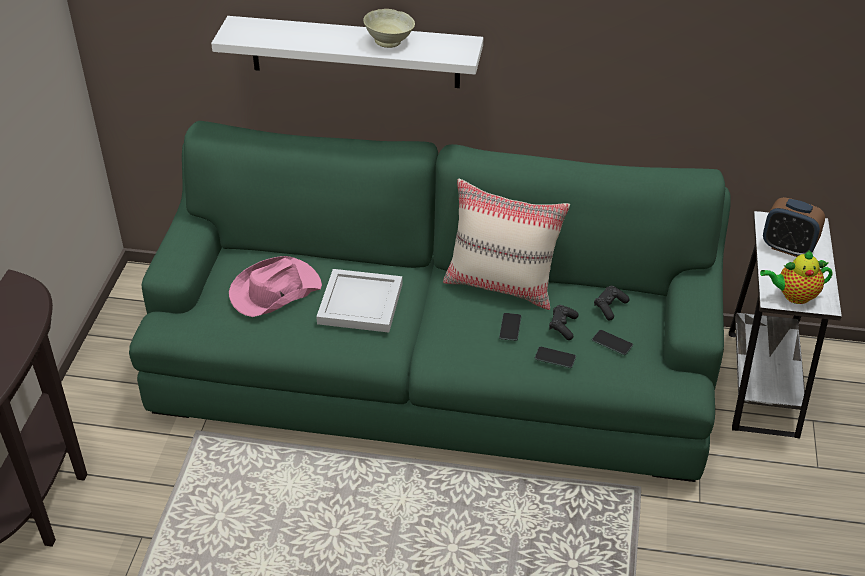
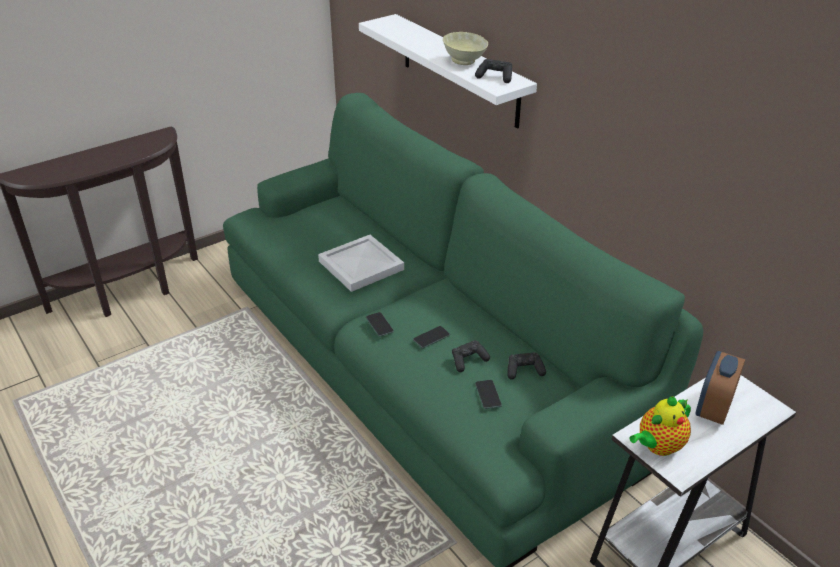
camera: 45 degrees right, 5 degrees down
(274, 291) = (325, 230): pink hat -> none
(443, 47) = (495, 77): none -> black game controller
(502, 285) = (468, 309): beige pillow -> none
(555, 358) = (431, 376): phone -> phone (379, 324)
(788, 248) = (713, 409): alarm clock -> alarm clock turned 45 degrees clockwise
(793, 296) = (658, 446): teapot -> teapot turned 75 degrees counterclockwise

